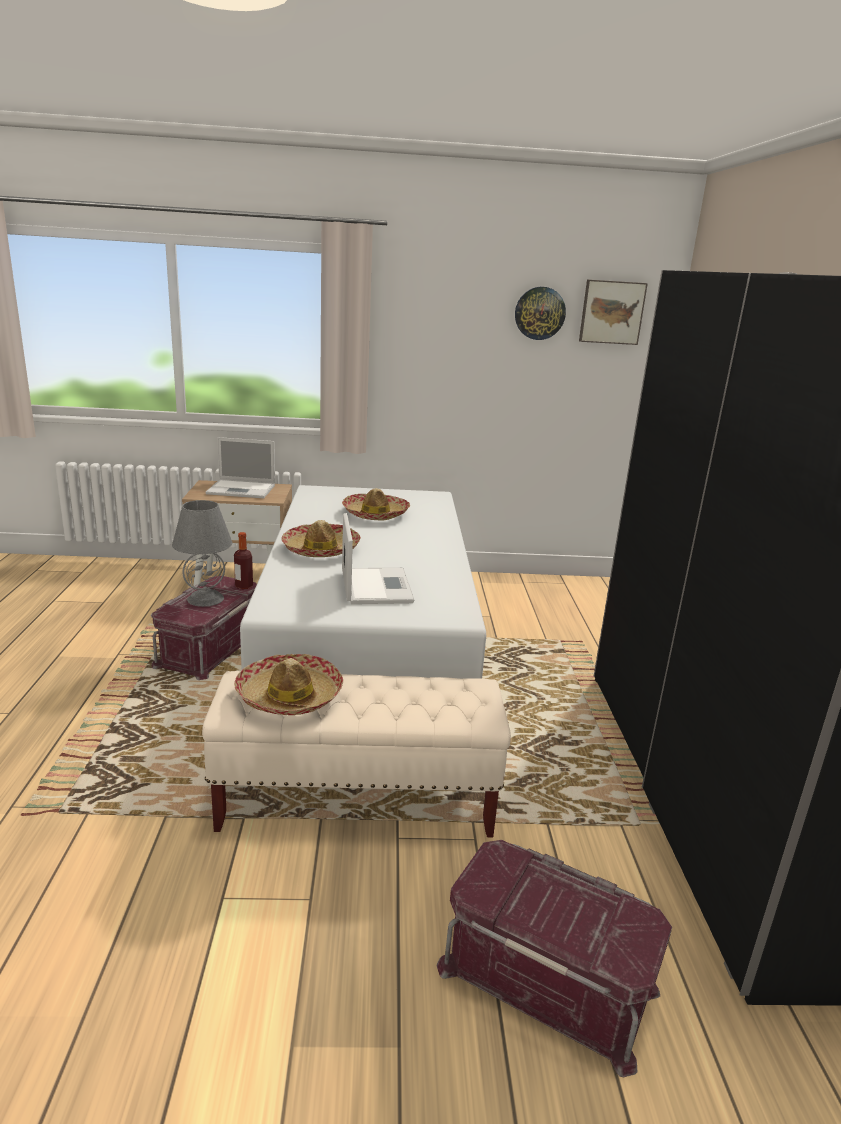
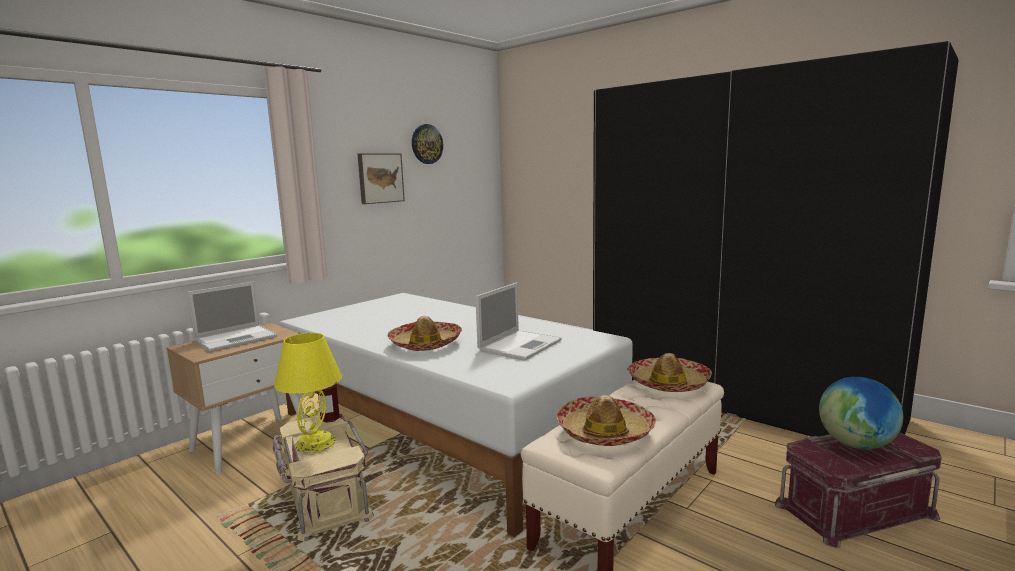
camera: 45 degrees left, 10 degrees down
(205, 598) = (315, 442): grey table lamp -> yellow table lamp
(209, 648) = (323, 497): red storage box -> beige storage box
(375, 514) = (396, 316): hat -> hat (668, 383)
(375, 586) = (521, 345): laptop -> laptop turned 90 degrees clockwise
(571, 900) = (856, 445): none -> globe
(611, 312) = (466, 141): picture -> picture (380, 178)

